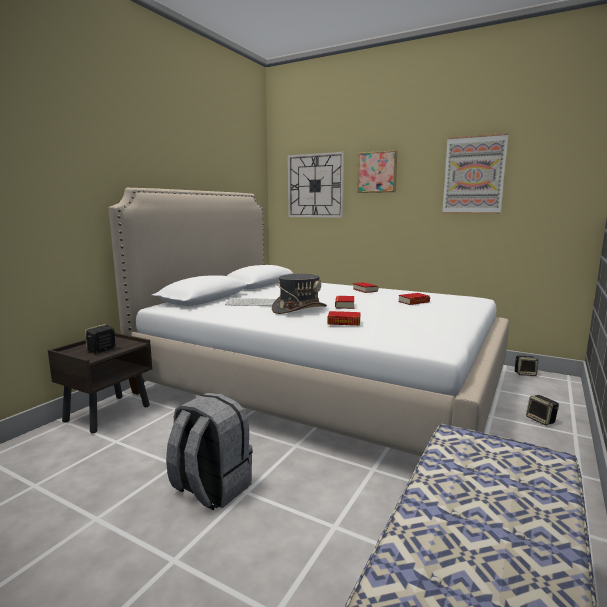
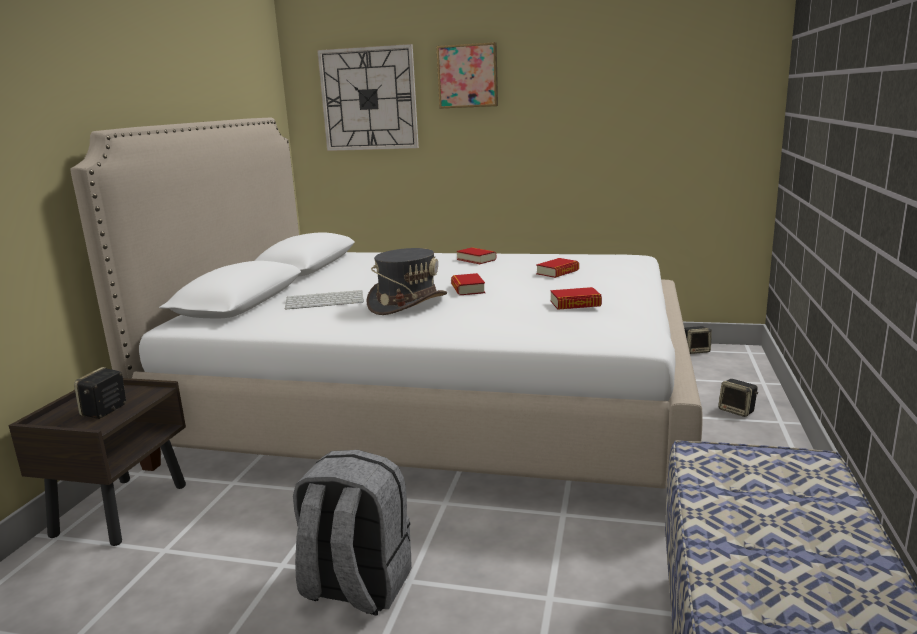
camera: 15 degrees left, 5 degrees up
(344, 322) = (489, 317): book -> book (575, 304)
(474, 175) = (610, 79): picture -> none

